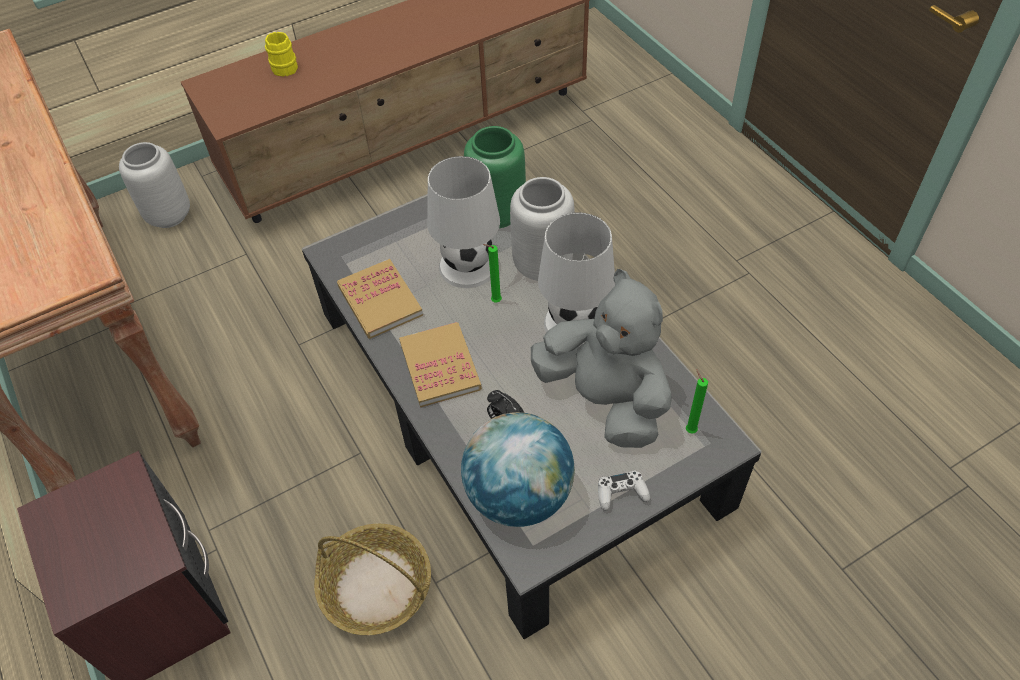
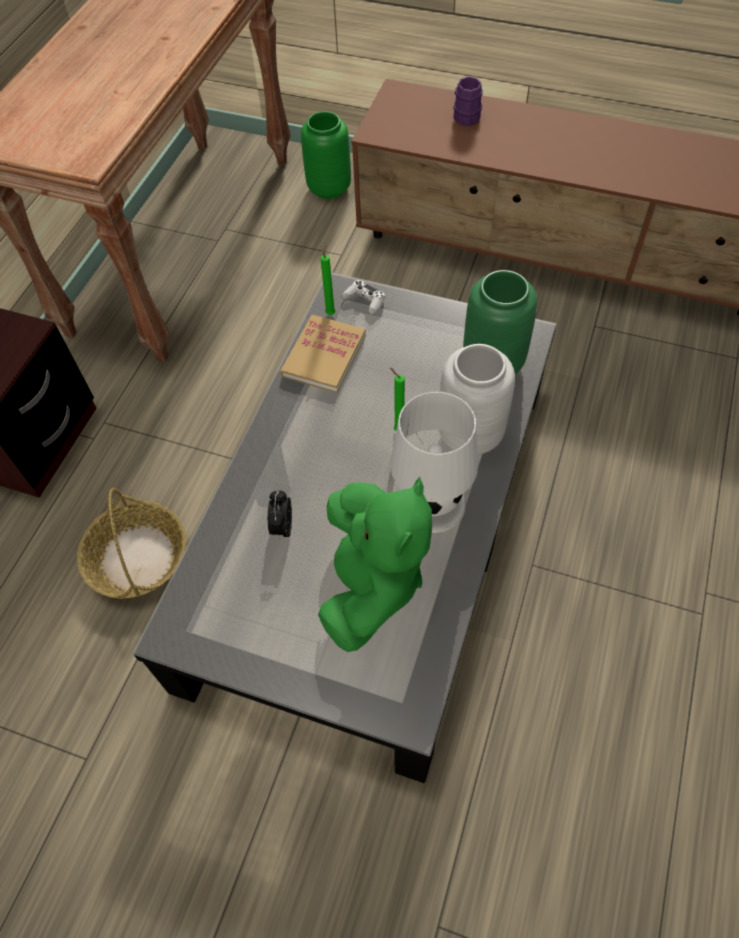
camera: 50 degrees right, 5 degrees up
(170, 215) = (330, 188): grey vase -> green vase
(283, 66) = (468, 115): yellow mug -> purple mug
(440, 366) = (298, 441): book -> none
(469, 266) = (416, 385): white table lamp -> none
(519, 495) = (222, 586): globe -> none
(605, 399) = (371, 583): grey plush toy -> green plush toy
(621, 493) = (284, 663): white game controller -> white game controller (364, 301)
(689, 429) = (398, 674): green candle -> green candle (331, 313)

